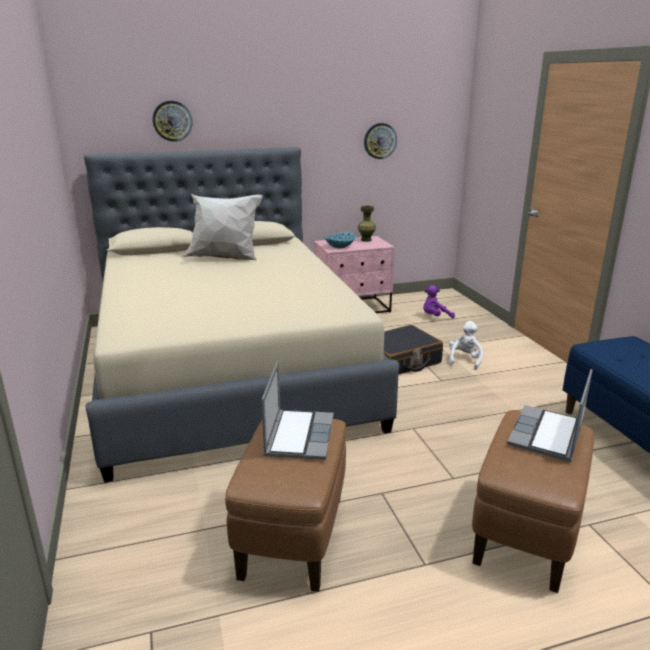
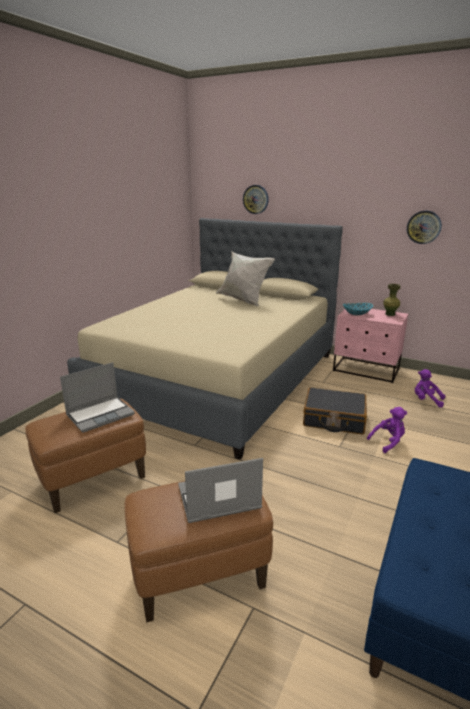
camera: 45 degrees right, 0 degrees up
(464, 360) = (388, 442): white plush toy -> purple plush toy

